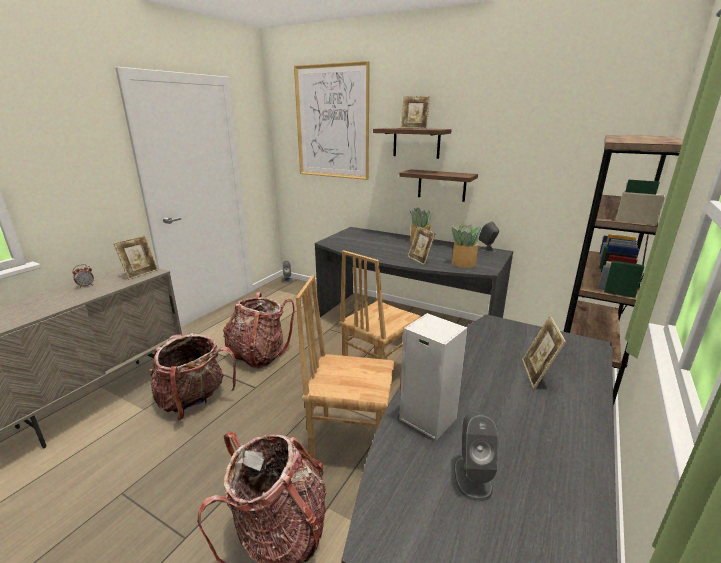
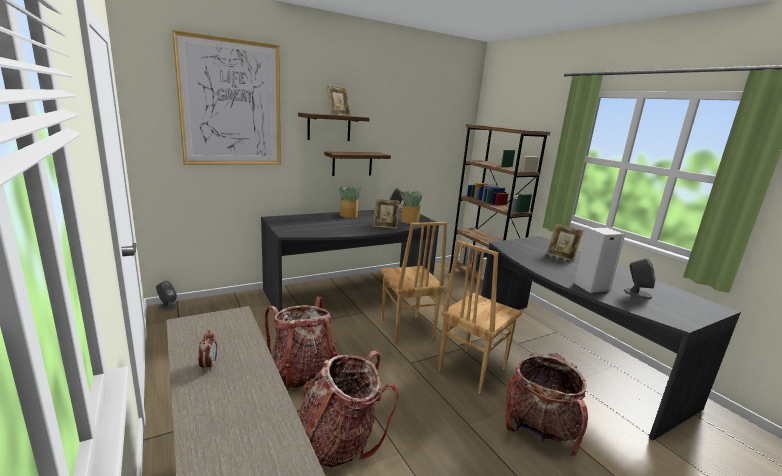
camera: 60 degrees left, 5 degrees down
(140, 273) = (226, 323): picture frame -> none

